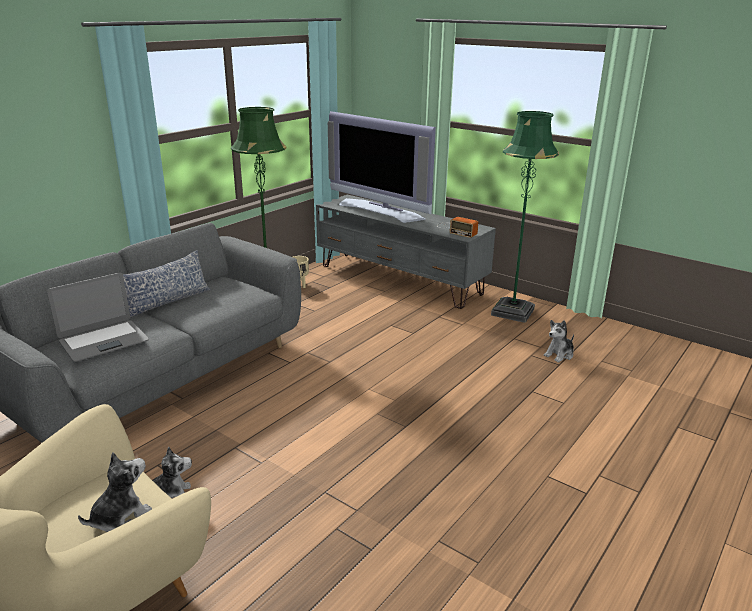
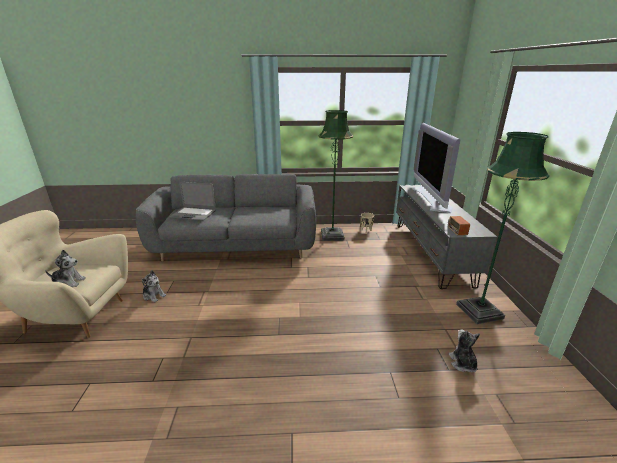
camera: 50 degrees right, 0 degrees up
(166, 302) = (246, 208): pillow -> none
(559, 355) = (462, 363): plush toy -> plush toy turned 75 degrees clockwise

